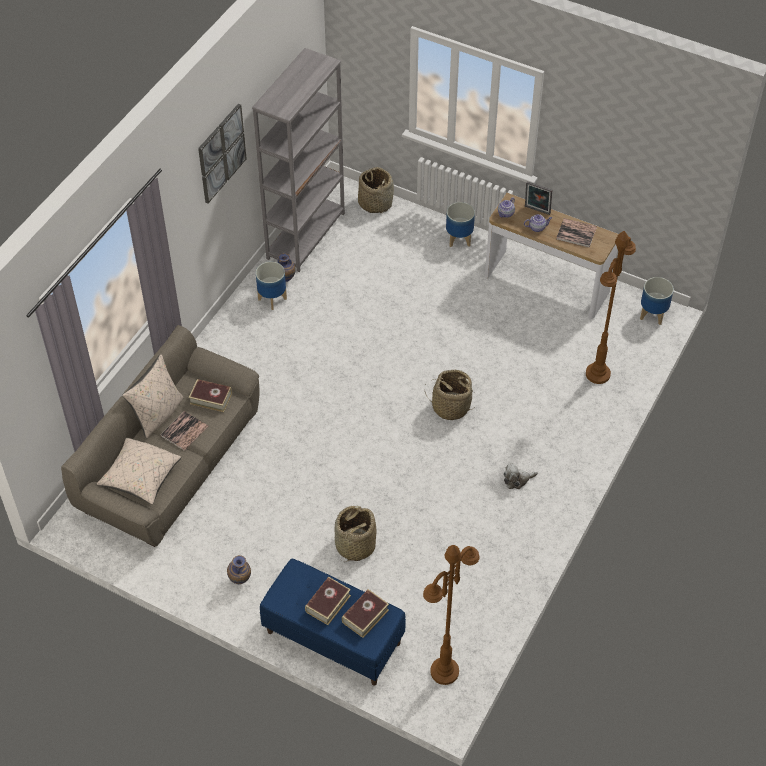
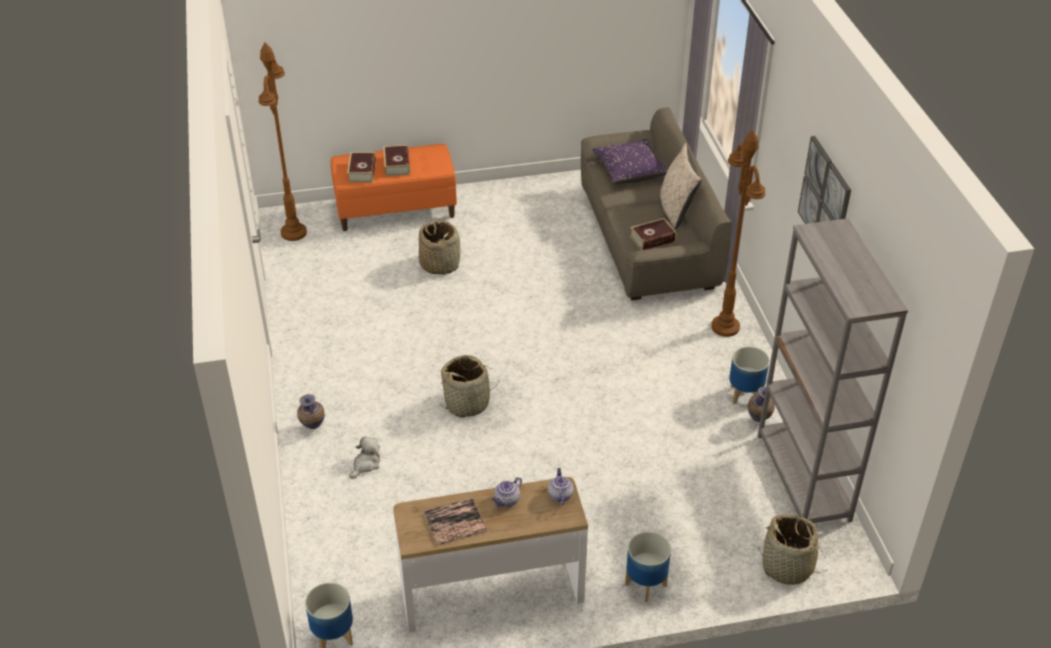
camera: 140 degrees right, 10 degrees down
(141, 477) = (629, 171): beige pillow -> purple pillow
(184, 431) = (640, 210): book -> none
(240, 581) = (500, 203): vase -> vase (312, 428)
(332, 638) = (396, 209): blue bench -> orange bench
(517, 480) = (347, 379): plush toy -> plush toy (366, 464)
(536, 211) = (528, 522): picture frame -> none
(597, 374) = (346, 523): brown floor lamp -> brown floor lamp (725, 327)

